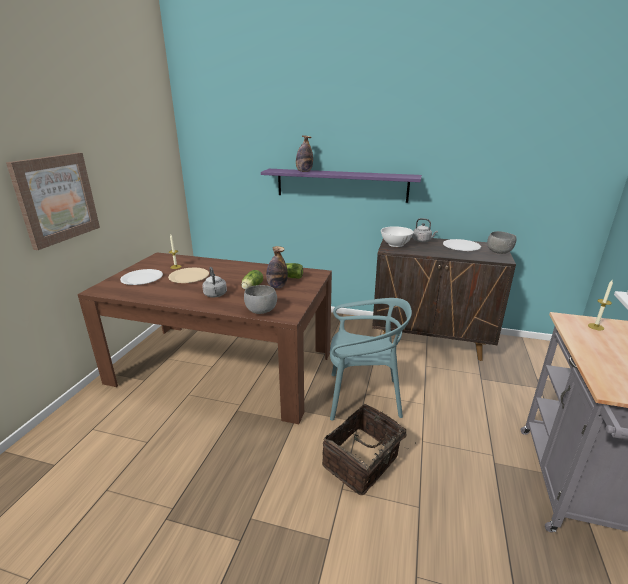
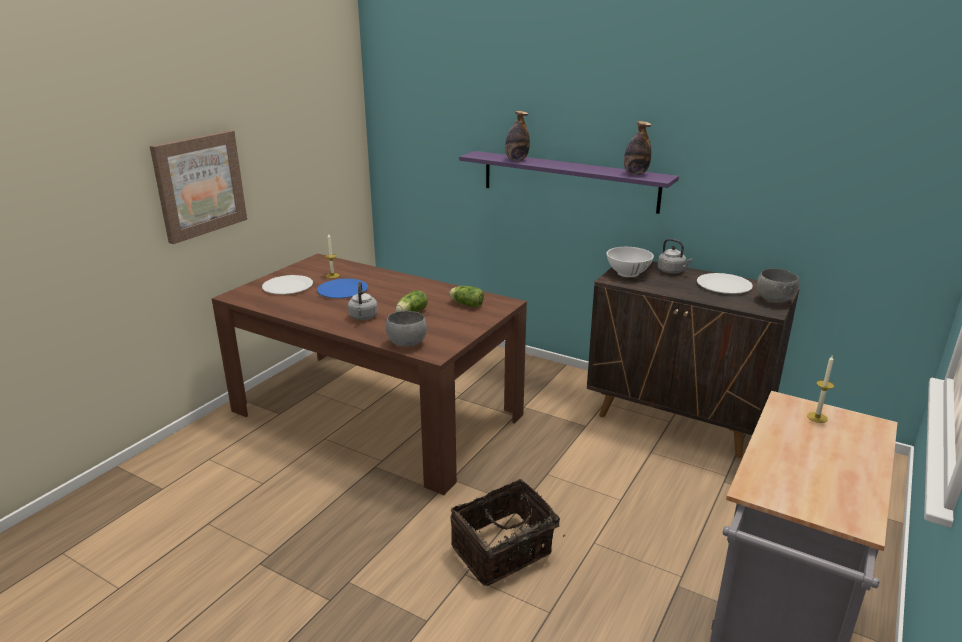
camera: 15 degrees right, 0 degrees up
(189, 276) = (342, 290): beige plate -> blue plate
(277, 286) = (443, 315): bottle -> bottle (635, 174)
(363, 397) = (541, 477): turquoise chair -> none

